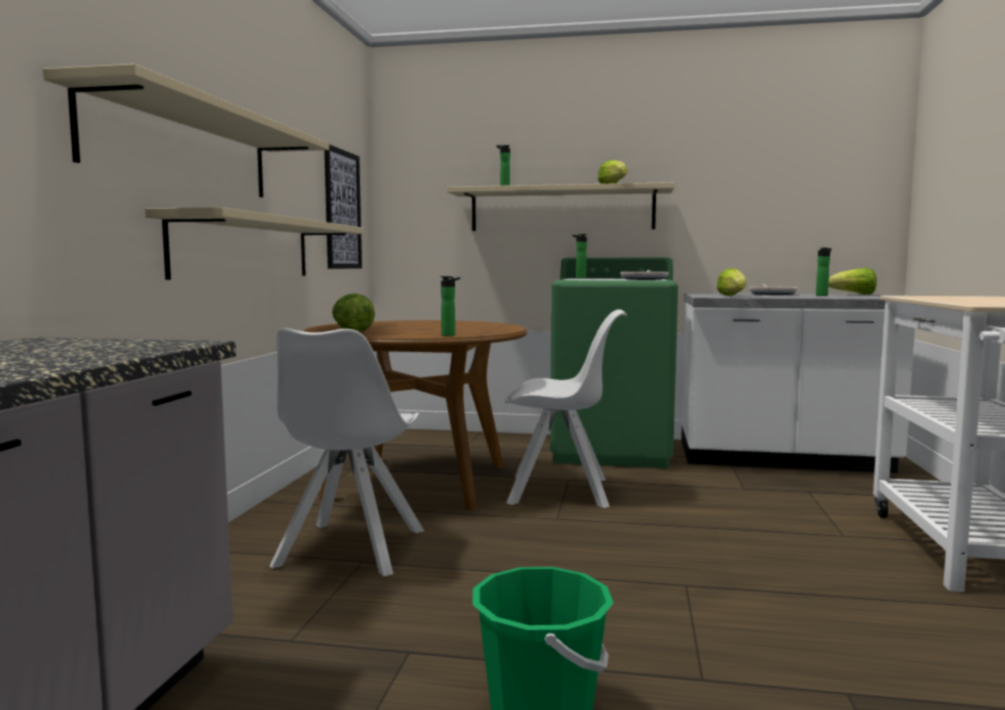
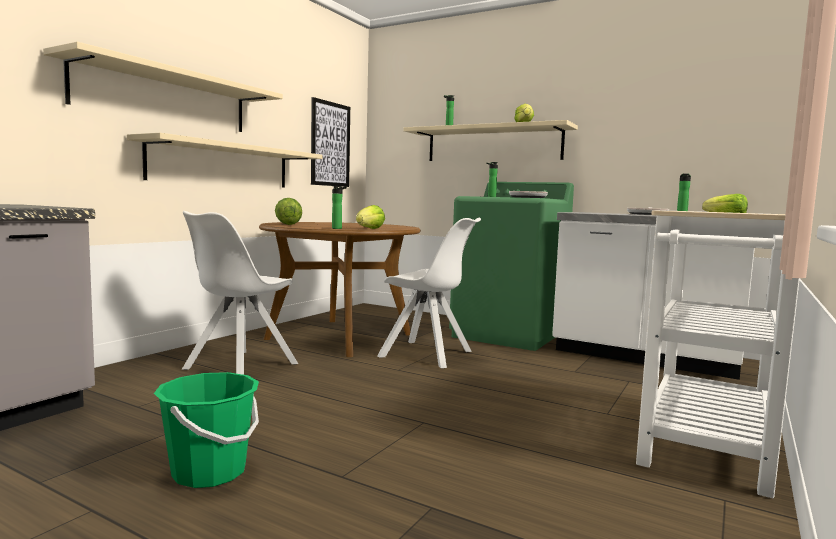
camera: 20 degrees right, 0 degrees up
(733, 296) = (597, 213): lettuce -> lettuce (369, 229)

